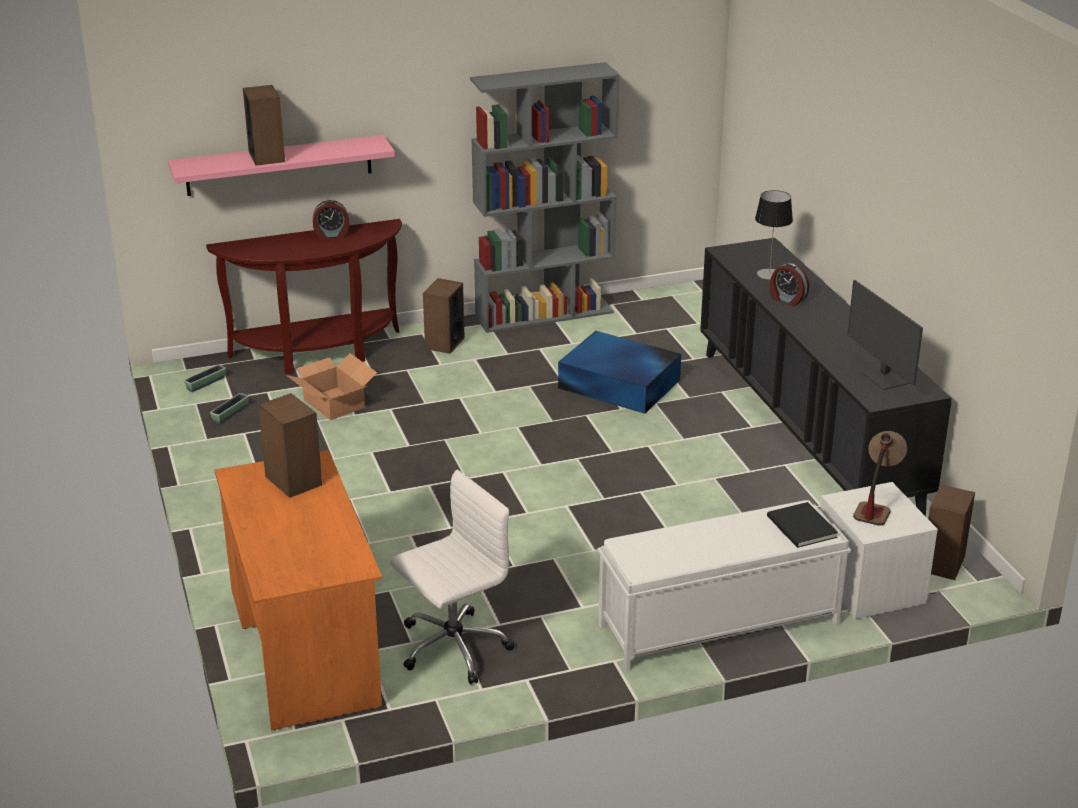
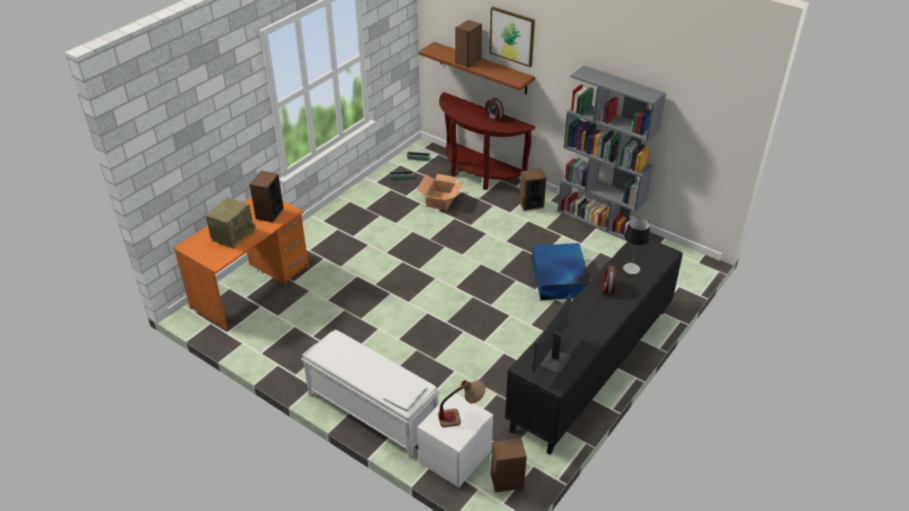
camera: 55 degrees right, 10 degrees up
(279, 165) = (482, 68): pink shelf -> brown shelf
(302, 530) = (233, 234): none -> radio
(331, 83) = (512, 36): none -> picture
(451, 648) = (283, 330): white office chair -> none
(801, 528) = (404, 394): black book -> white book

